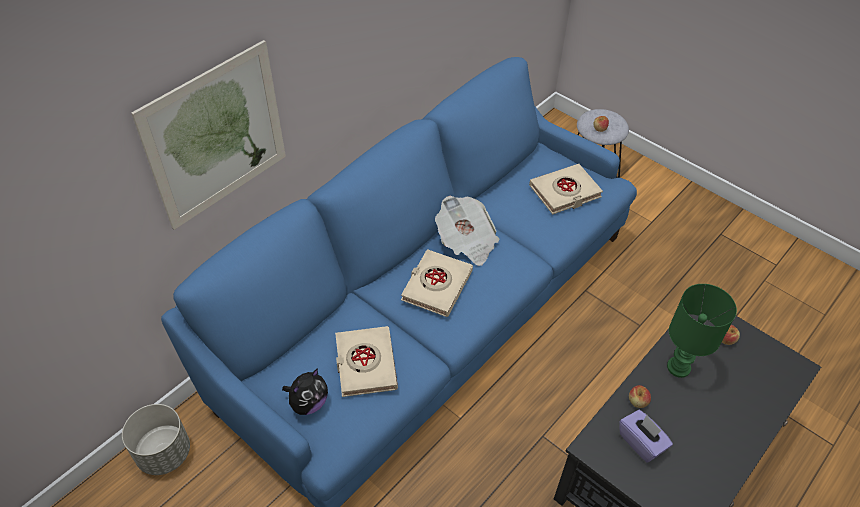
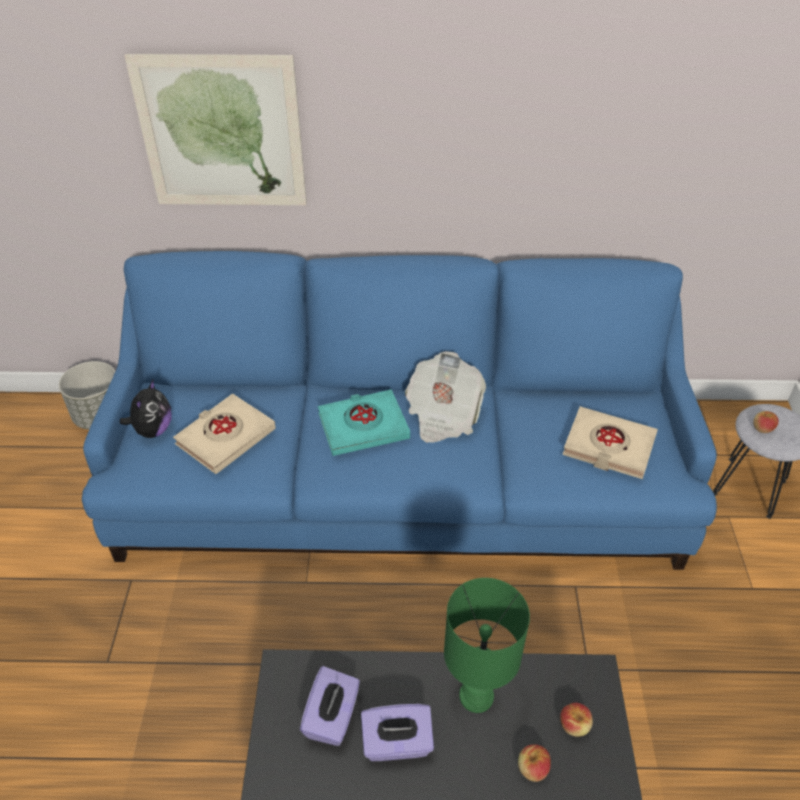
camera: 50 degrees right, 5 degrees down
(308, 403) = (153, 430): plush toy -> plush toy turned 75 degrees counterclockwise
(436, 286) = (363, 427): beige book -> turquoise book
(637, 401) = (386, 681): apple -> apple (532, 768)
(681, 422) = (397, 744): none -> purple tissue box

